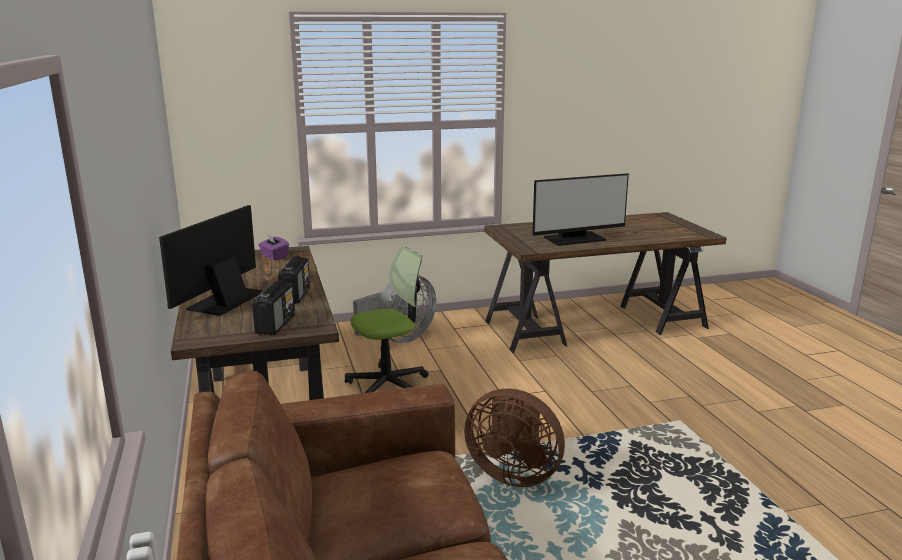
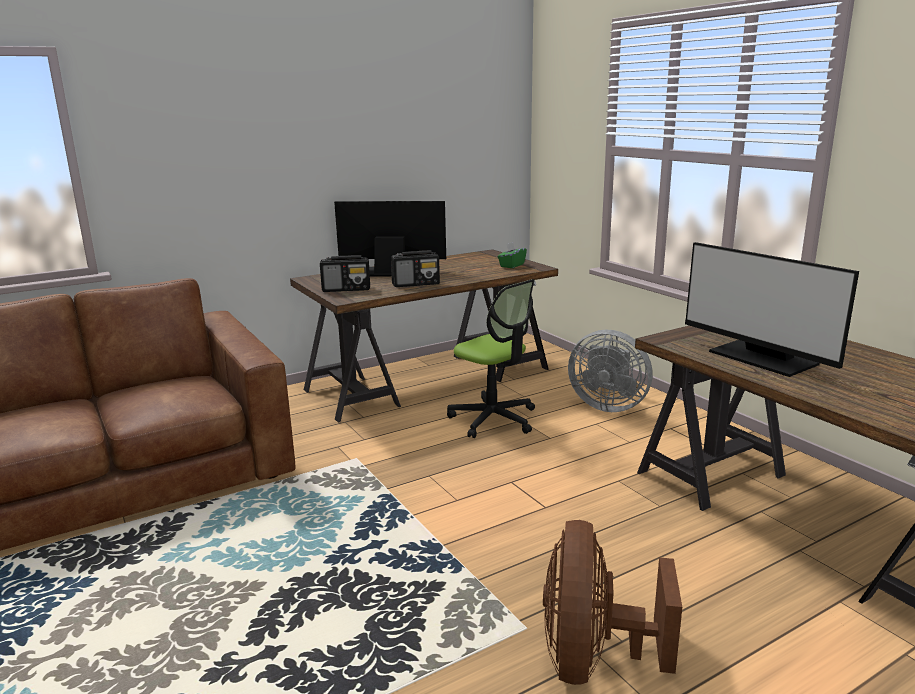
camera: 75 degrees right, 0 degrees up
(274, 256) = (511, 265): purple tissue box -> green tissue box
(513, 474) = (345, 507): brown fan -> brown fan (593, 659)

